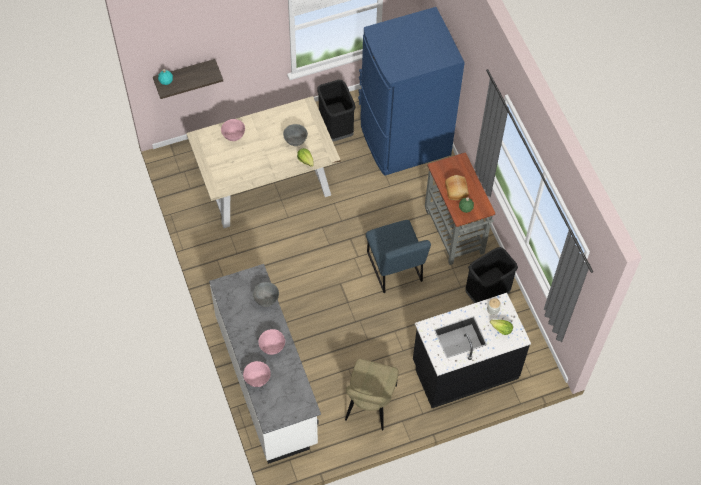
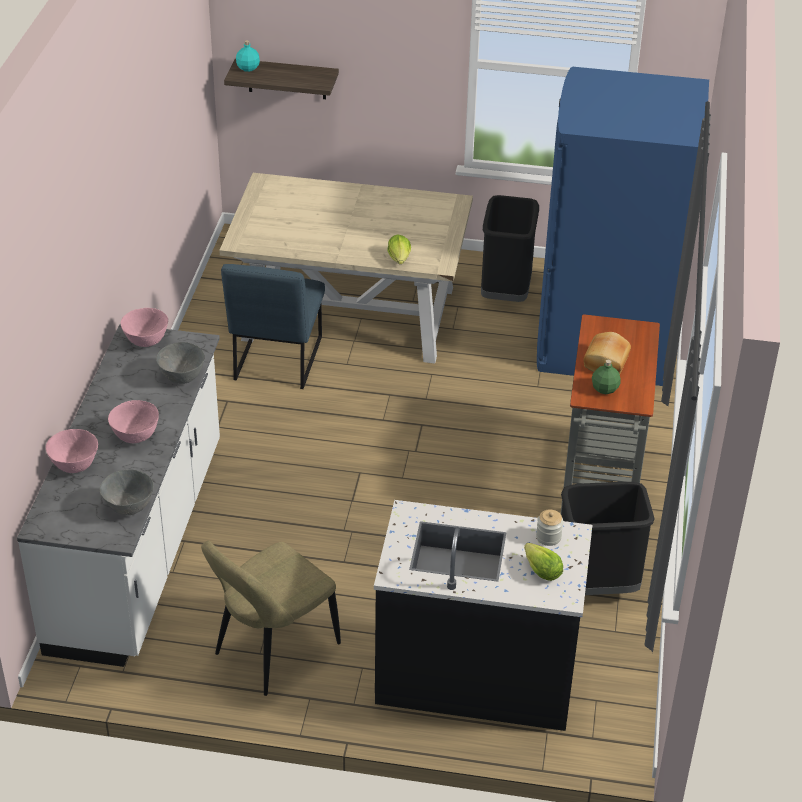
camera: 30 degrees right, 20 degrees down
(233, 136) = (316, 197): pink bowl -> pink bowl (146, 341)
(295, 141) = (402, 233): grey bowl -> grey bowl (129, 507)
(394, 268) = (463, 489): blue chair -> blue chair (276, 360)

